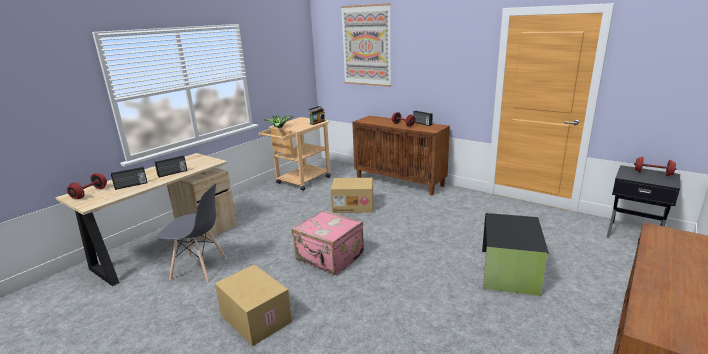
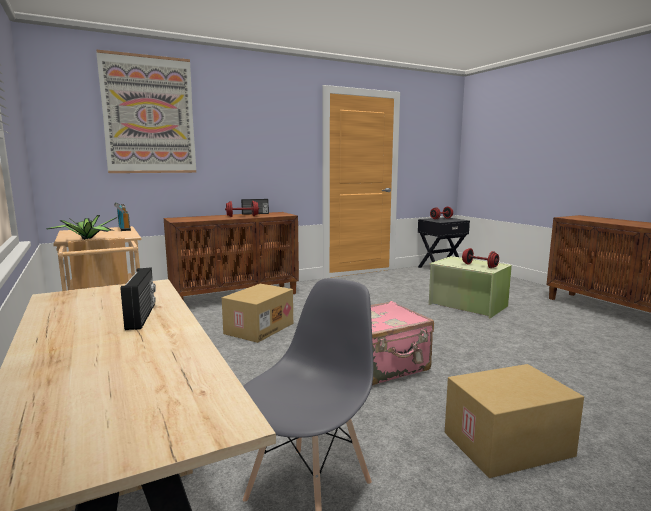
camera: 65 degrees left, 10 degrees down
(89, 193) = (77, 428): red dumbbell -> red dumbbell (479, 266)
(131, 185) = (139, 359): radio -> none
(510, 271) = (467, 305): black storage box -> green storage box

